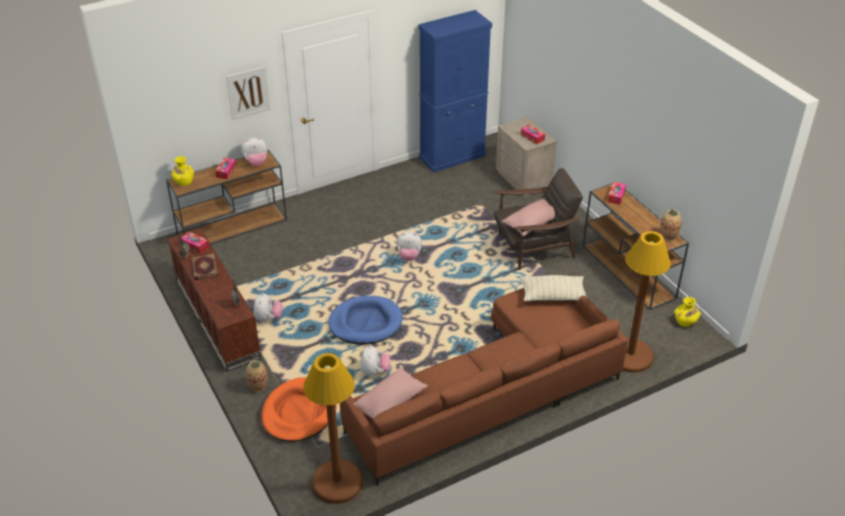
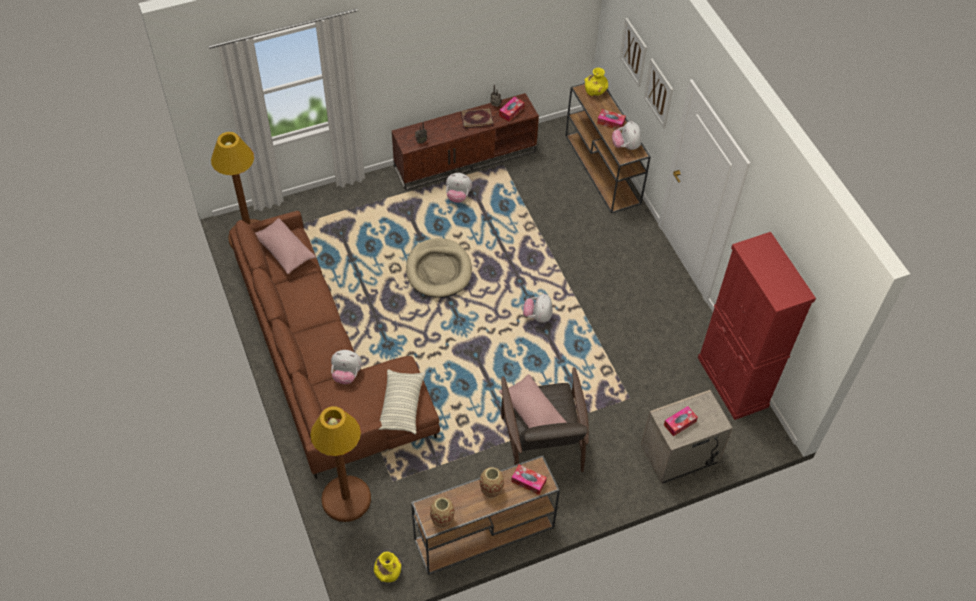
camera: 95 degrees right, 15 degrees up
(197, 103) = (633, 52): none -> picture
(258, 386) = (371, 188): vase -> vase (491, 489)
(299, 412) = (333, 215): orange dog bed -> none
(365, 323) = (438, 270): blue dog bed -> beige dog bed
(375, 371) = (371, 272): plush toy -> plush toy (346, 374)
(452, 156) = (732, 382): blue cabinet -> red cabinet

